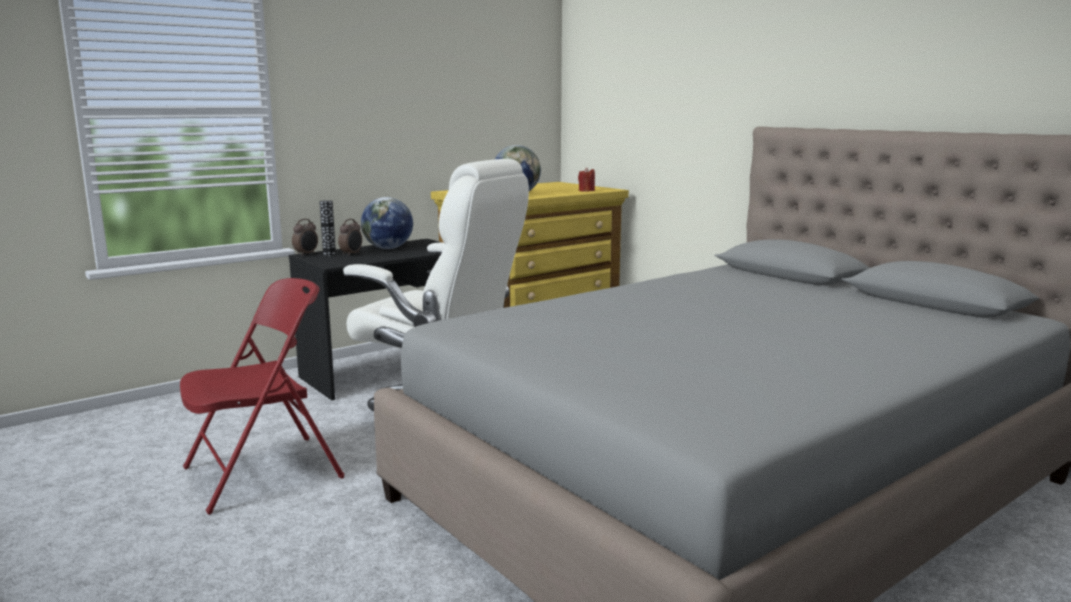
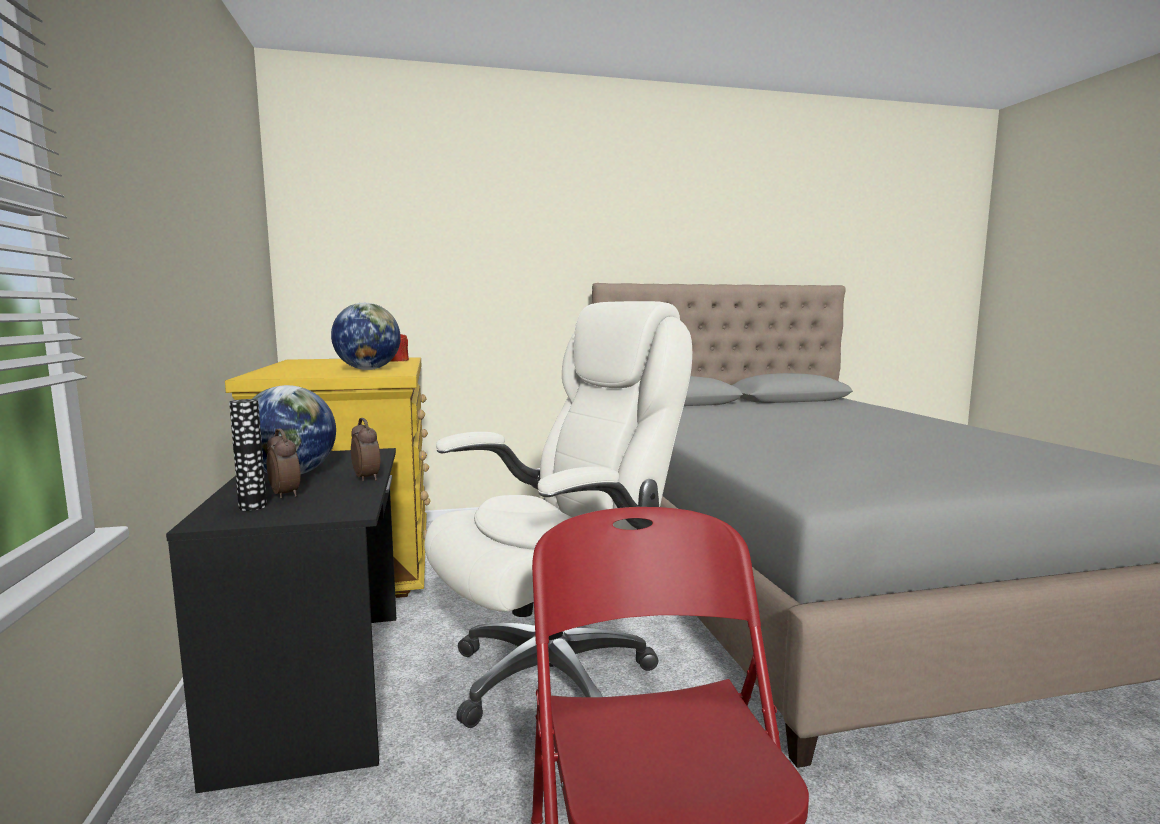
camera: 65 degrees left, 5 degrees down
(306, 254) = (206, 520): alarm clock -> alarm clock (367, 478)

